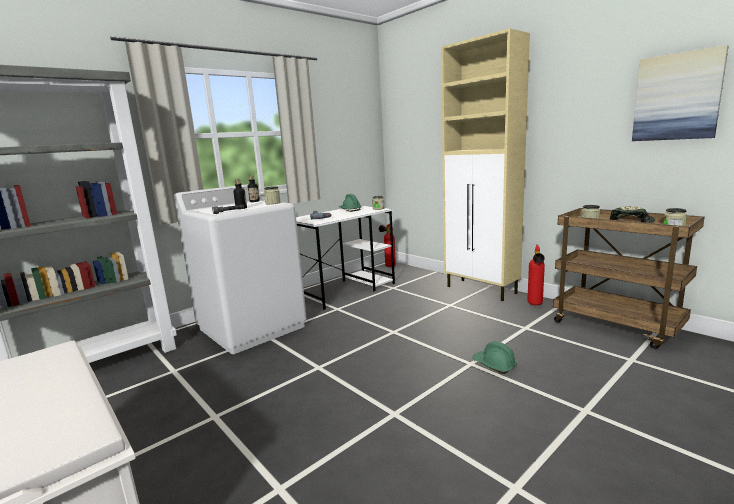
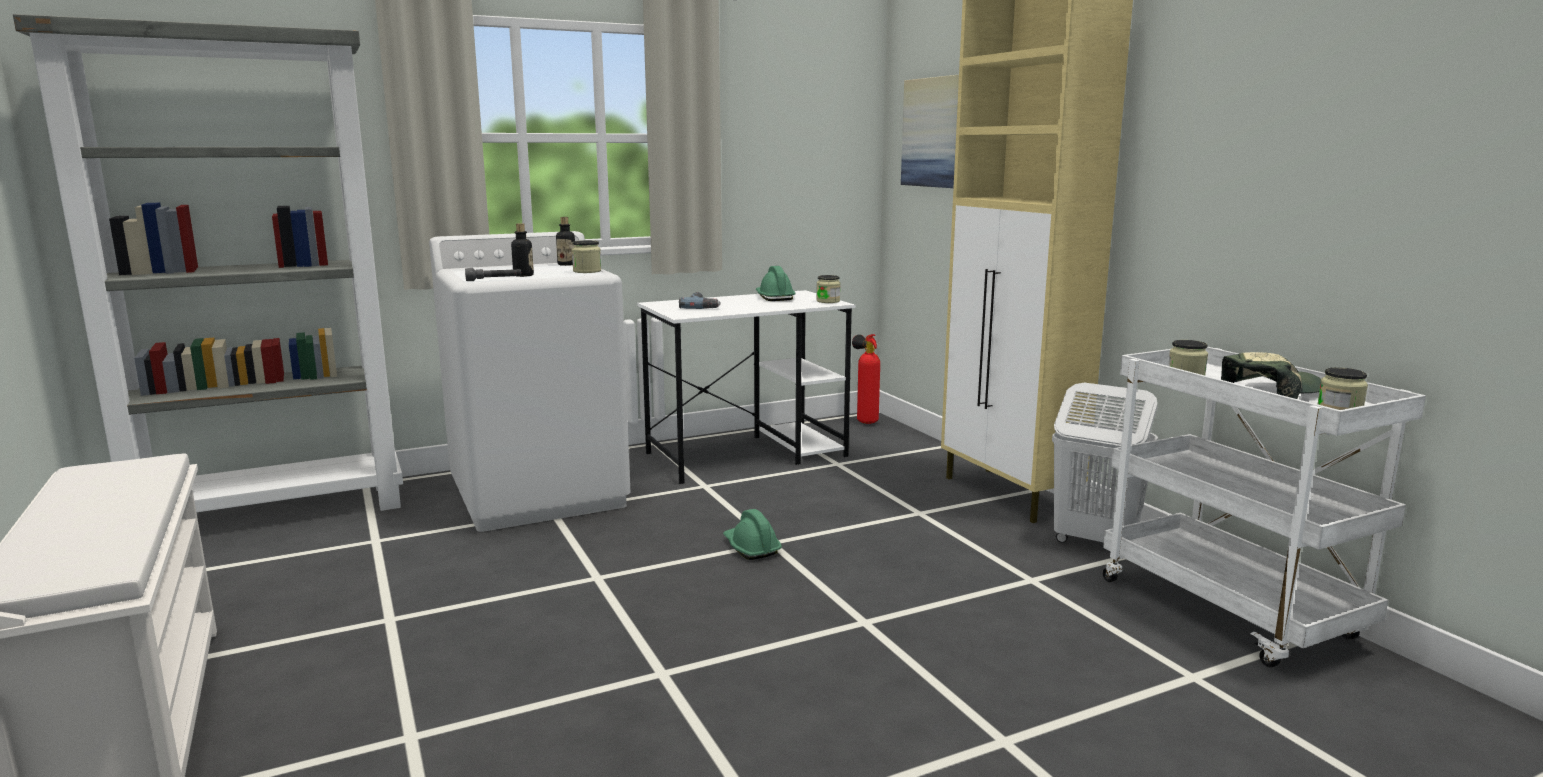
camera: 15 degrees right, 0 degrees up
(494, 365) = (905, 633): green hard hat -> green hard hat (751, 548)
(535, 305) = (1093, 542): fire extinguisher -> white laundry basket
(617, 326) = (1231, 611): brown cart -> white cart
(677, 97) = (1395, 123): picture -> picture (933, 132)

